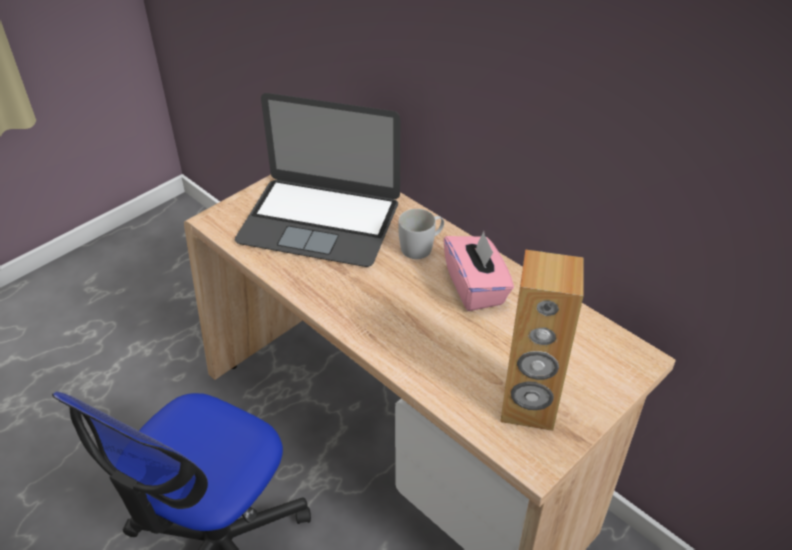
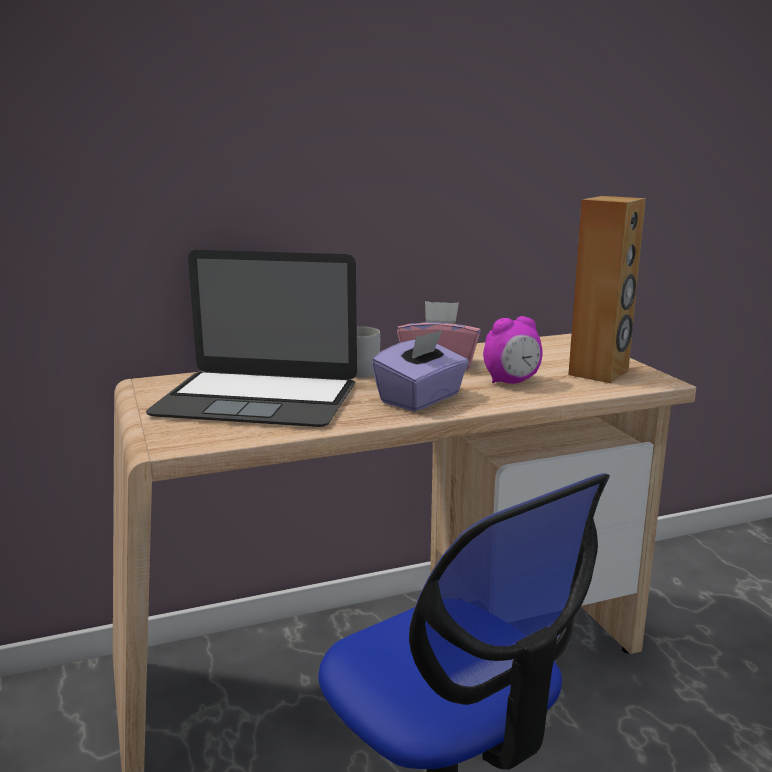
camera: 65 degrees left, 25 degrees down
(320, 221) = (257, 399): laptop -> laptop turned 60 degrees clockwise
(370, 305) = (421, 399): none -> purple tissue box
(454, 349) = (512, 382): none -> alarm clock

